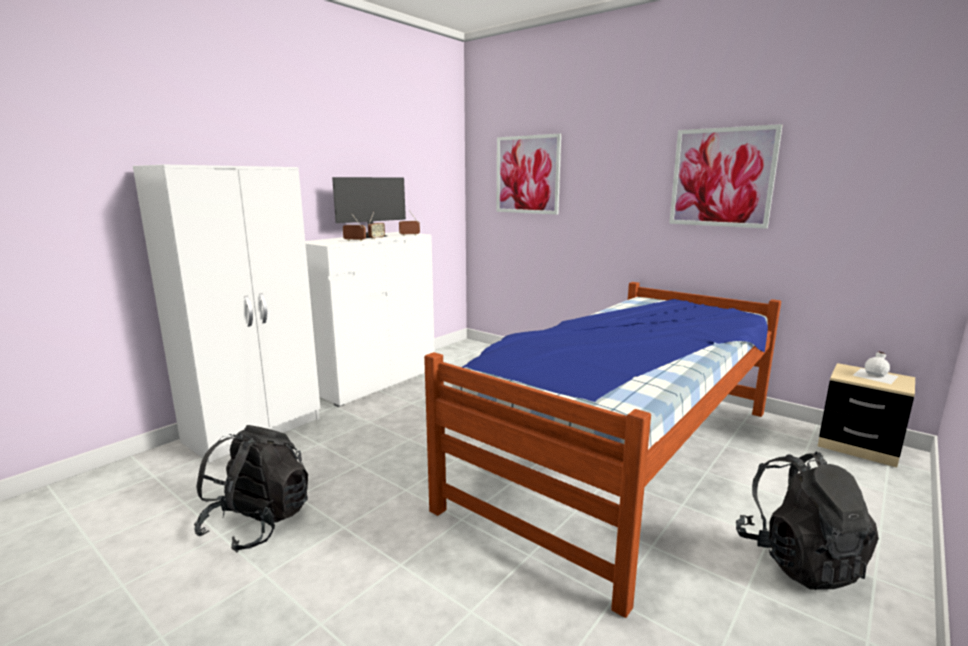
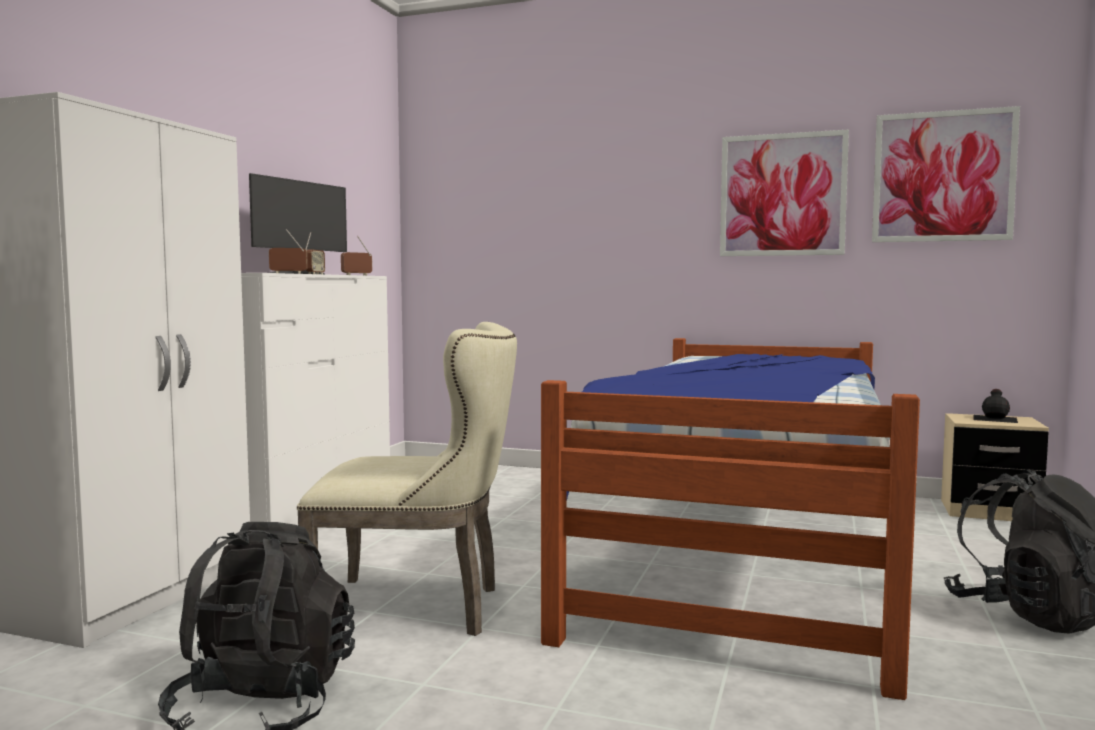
camera: 20 degrees left, 10 degrees down
(384, 467) = (420, 608): none -> beige chair
(527, 175) = (506, 200): picture -> picture (943, 176)
(876, 375) = (995, 418): white bottle -> black bottle

